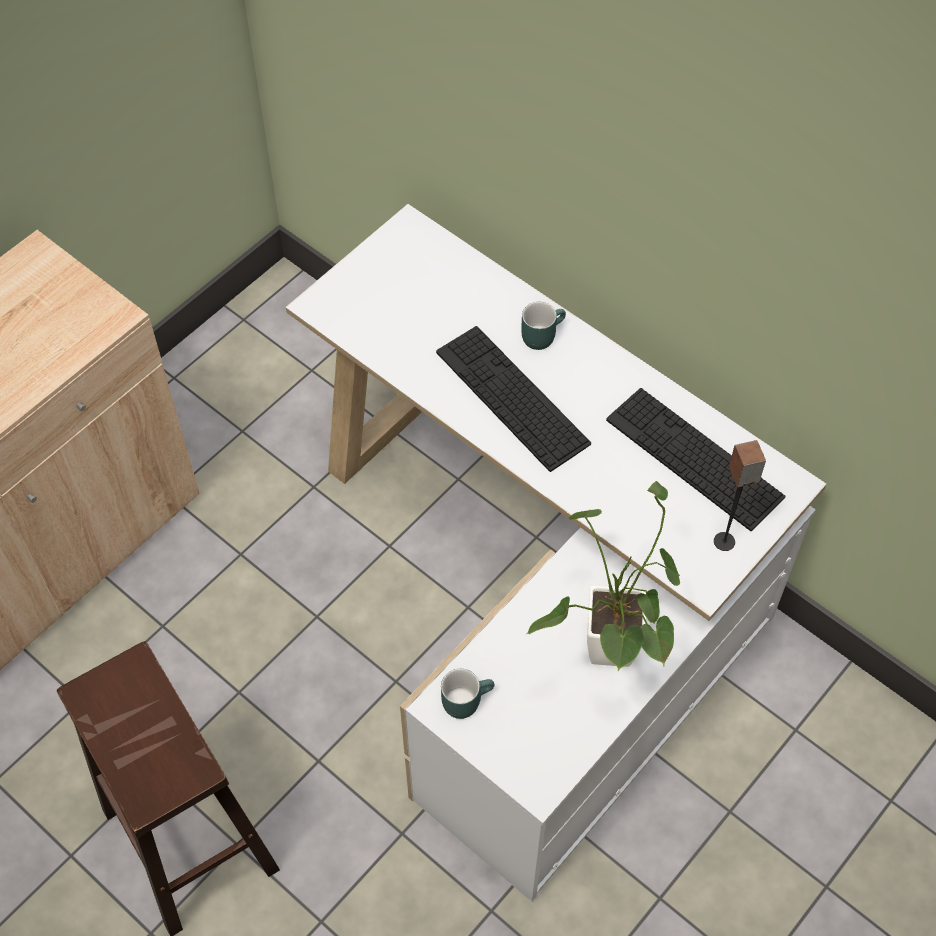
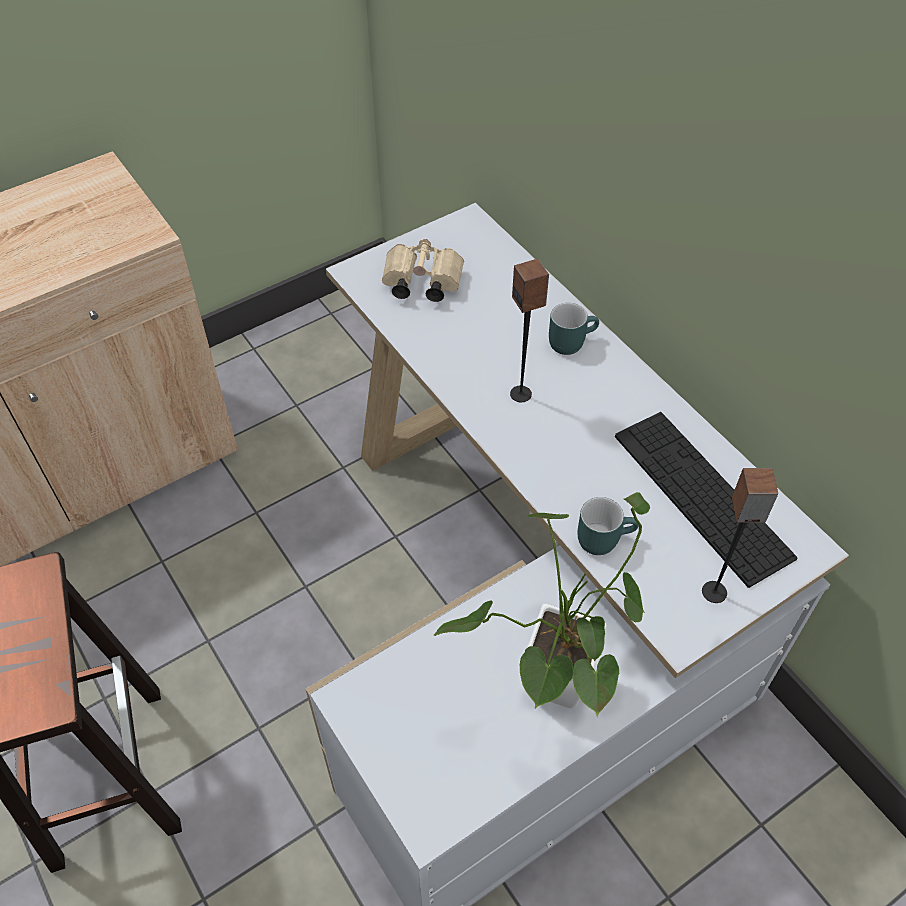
camera: 15 degrees right, 5 degrees down
(383, 304) = (420, 283): none -> beige binoculars
(465, 699) = (378, 699): turquoise mug -> turquoise mug (603, 537)
(512, 397) = (521, 394): keyboard -> speaker

